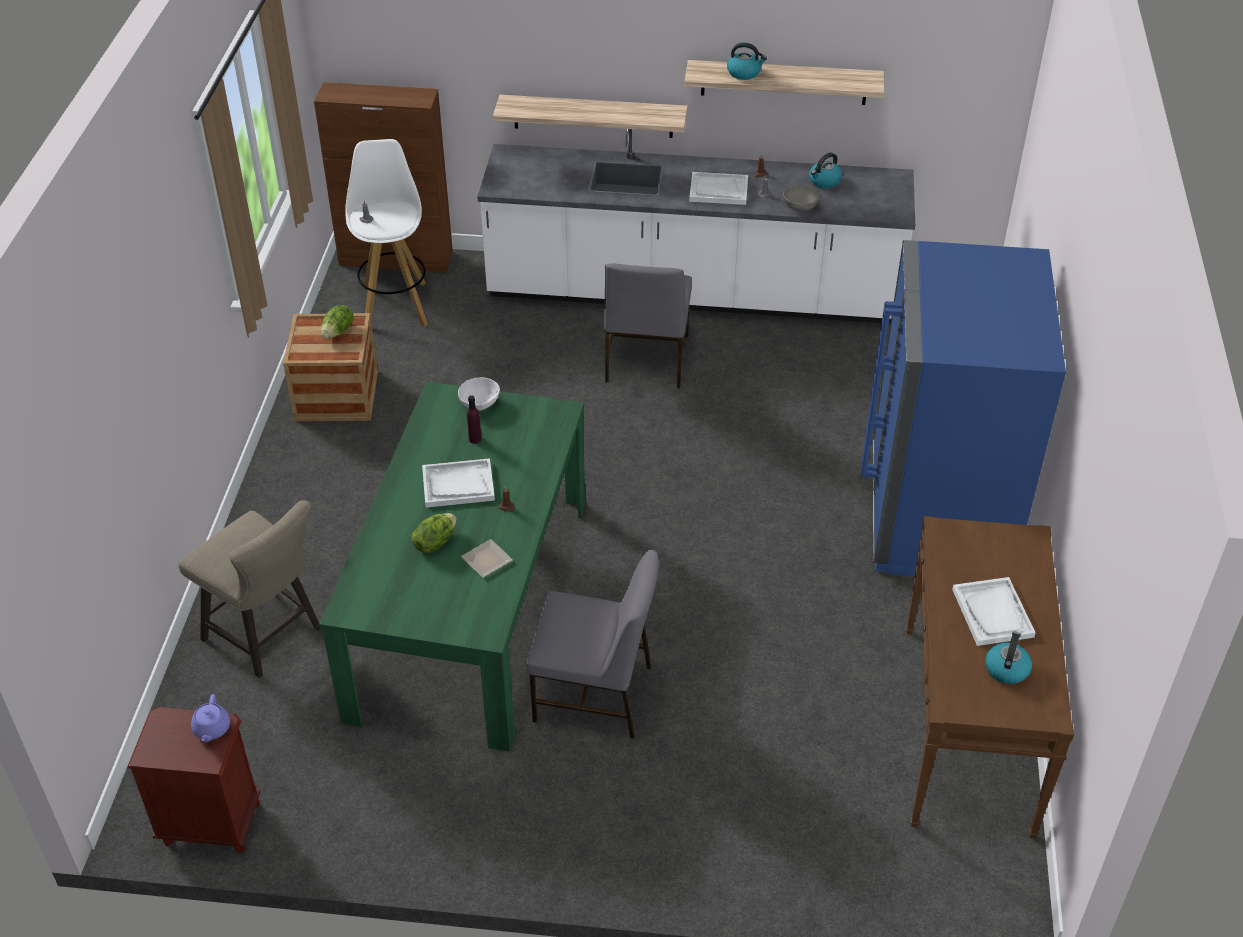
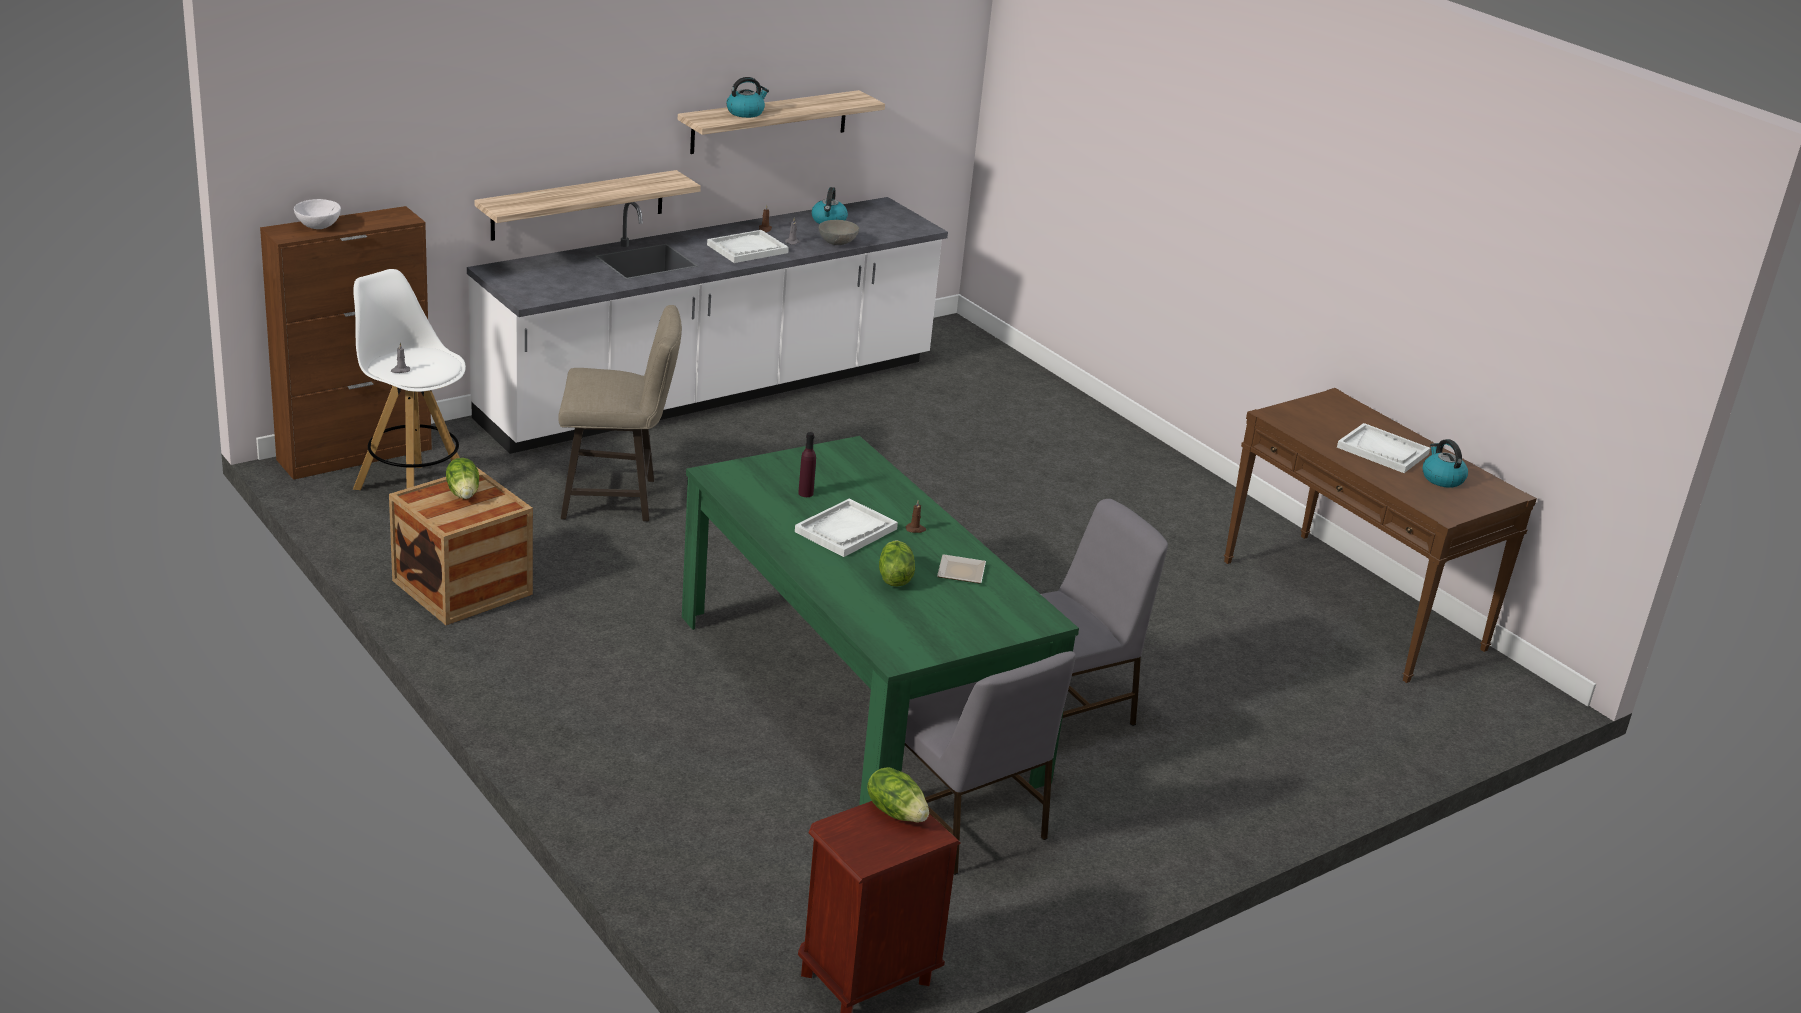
camera: 45 degrees left, 15 degrees down
(212, 729) = (896, 812): purple teapot -> lettuce
(269, 637) = (694, 807): beige stool -> beige stool (617, 498)
(480, 404) = (767, 467): white bowl -> white bowl (318, 226)
(646, 359) = (741, 454): grey chair -> grey chair (963, 822)
(937, 515) = (1136, 478): blue fridge -> none

